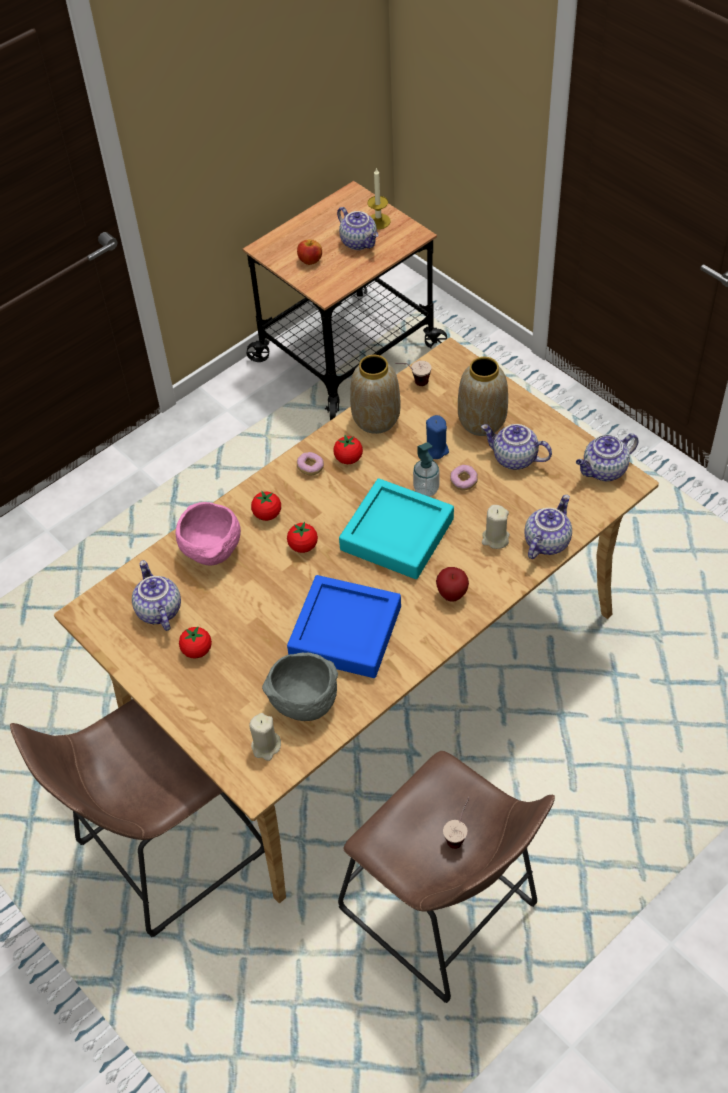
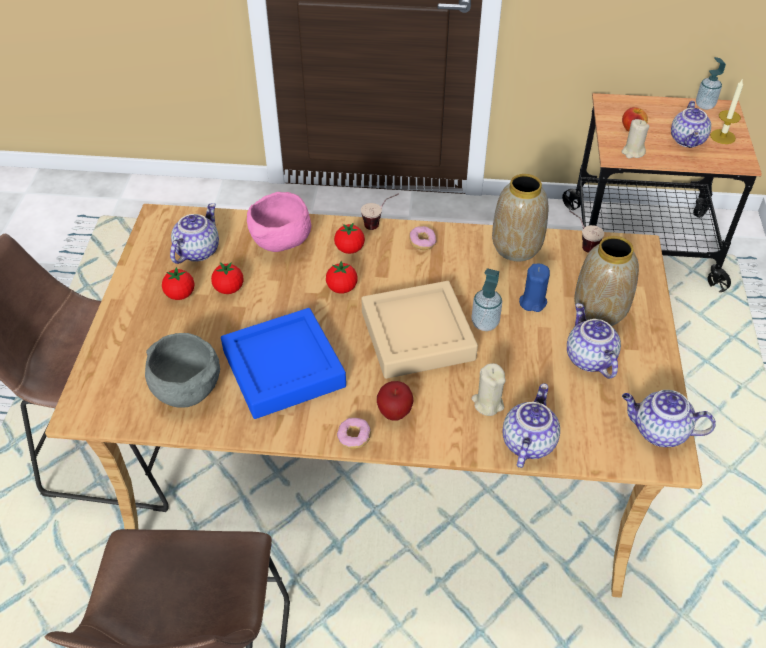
camera: 45 degrees right, 5 degrees down
(266, 746) = (122, 394): beige candle -> beige candle (632, 152)
(335, 202) = (704, 105): none -> soap dispenser
(348, 459) = (457, 258): tomato -> tomato (229, 289)
(397, 534) = (417, 335): turquoise tray -> beige tray
(459, 833) = (193, 609): cup -> cup (379, 224)
(463, 481) = (522, 341): donut -> donut (354, 437)
(546, 541) = (527, 442): teapot -> teapot turned 60 degrees counterclockwise

